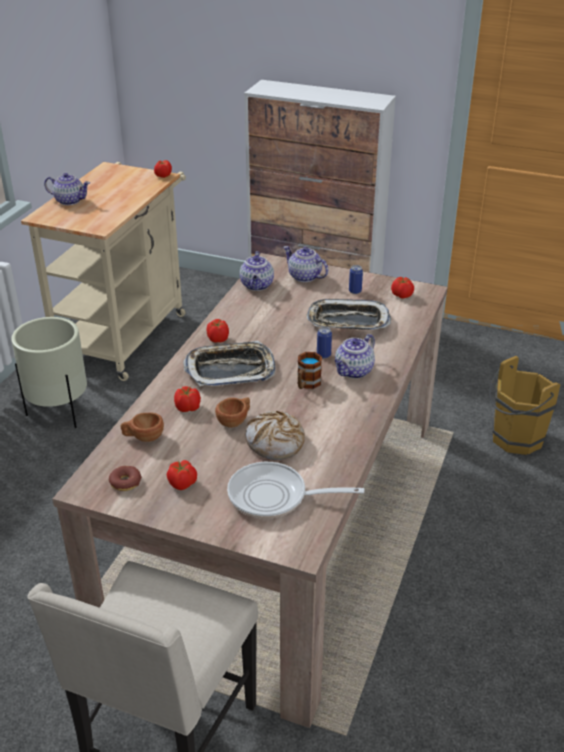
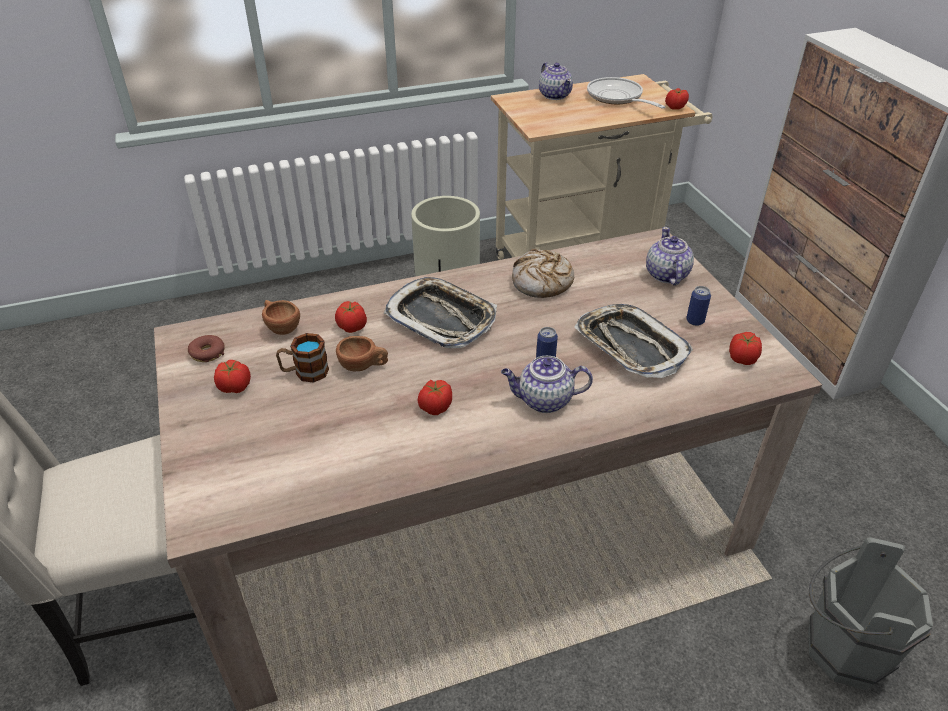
camera: 50 degrees right, 5 degrees up
(217, 339) = (480, 284): tomato -> tomato (435, 407)
(257, 286) = (603, 256): teapot -> none
(274, 497) = (268, 459): frying pan -> frying pan (617, 98)
(275, 442) = (356, 411): bread -> bread (541, 282)
(306, 384) = (478, 379): mug -> mug (305, 372)
(513, 440) = (839, 649): brown bucket -> grey bucket

